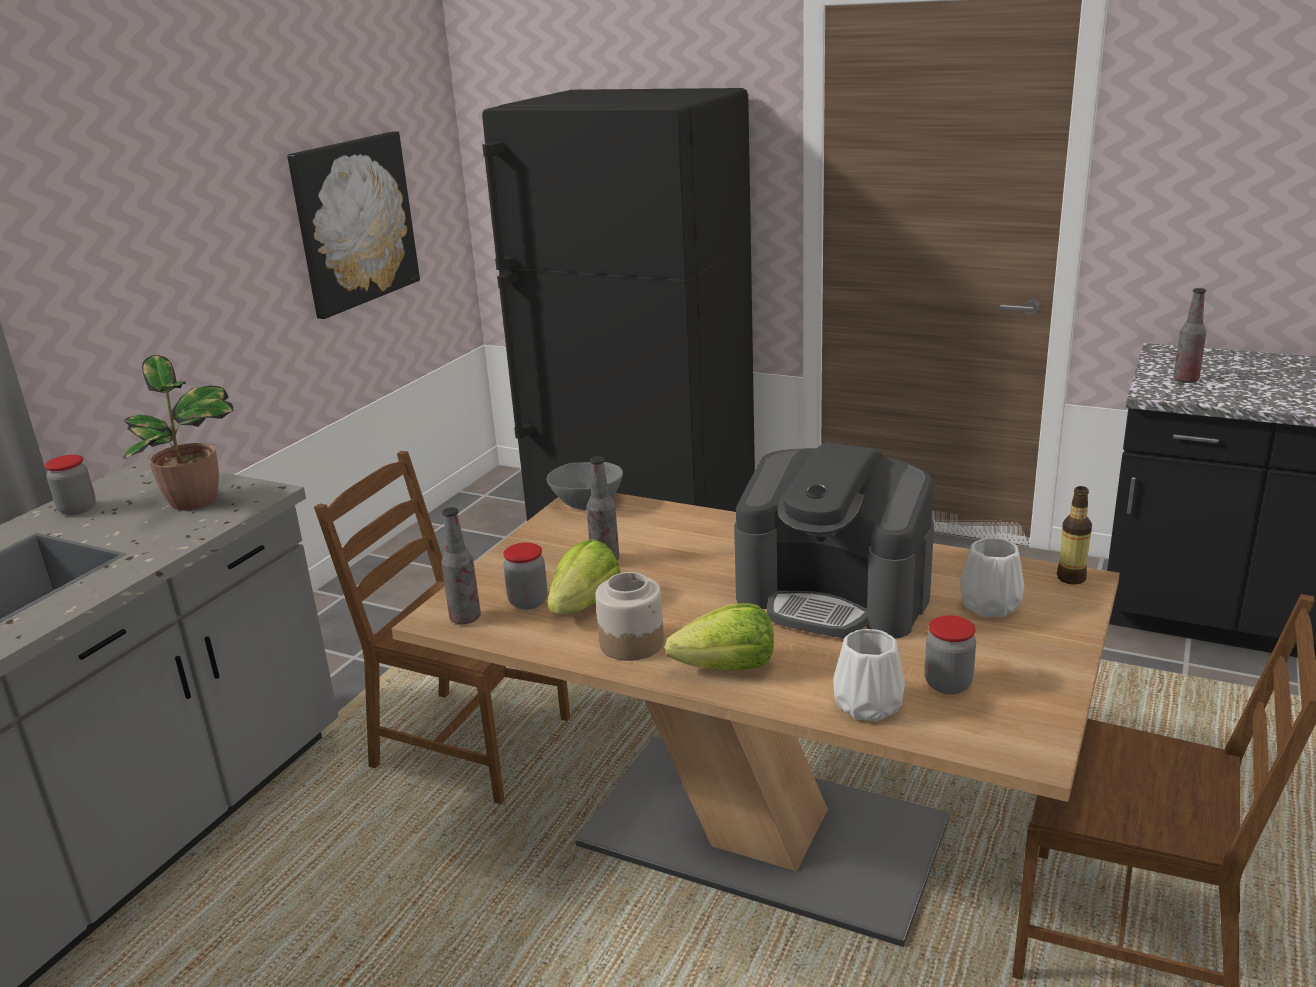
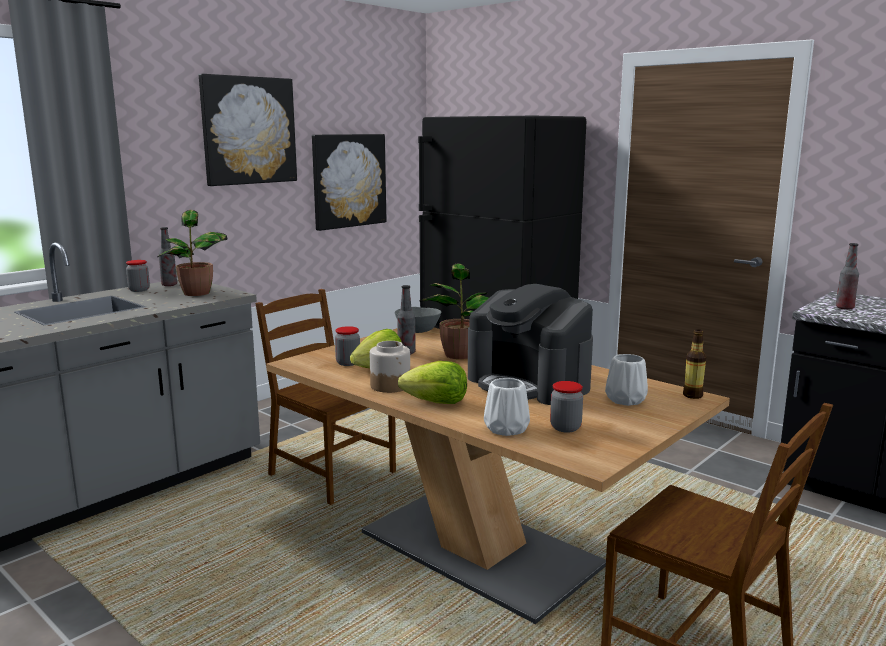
camera: 15 degrees right, 10 degrees down
(185, 168) = (248, 130): none -> picture
(465, 618) = (308, 364): bottle -> bottle (169, 285)
(687, 549) = (458, 354): none -> potted plant

